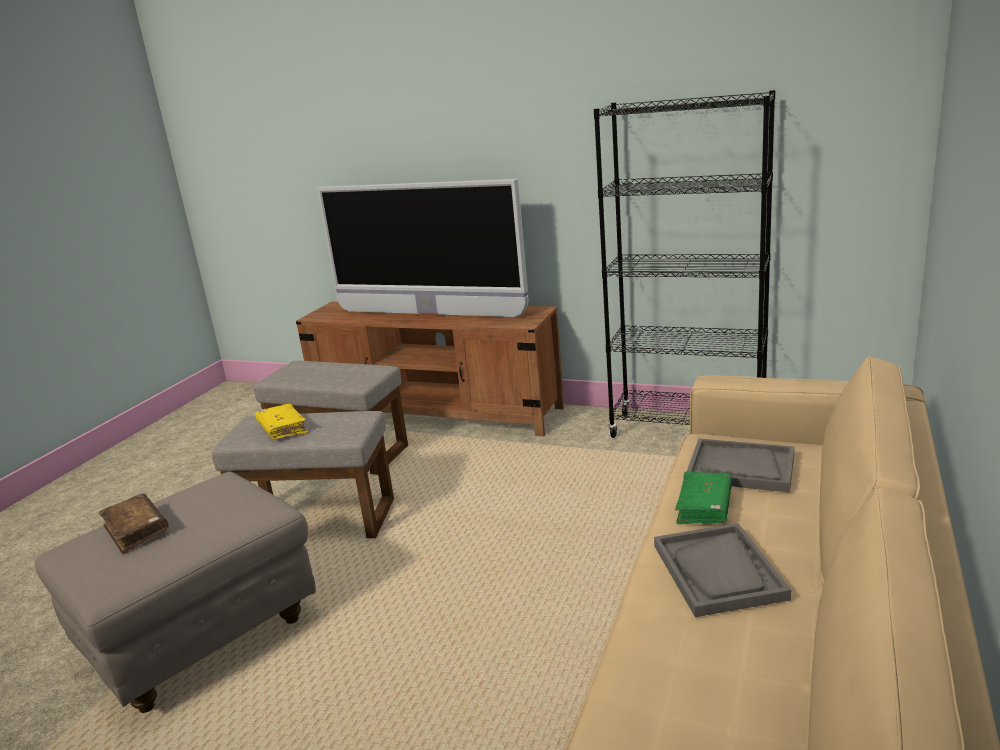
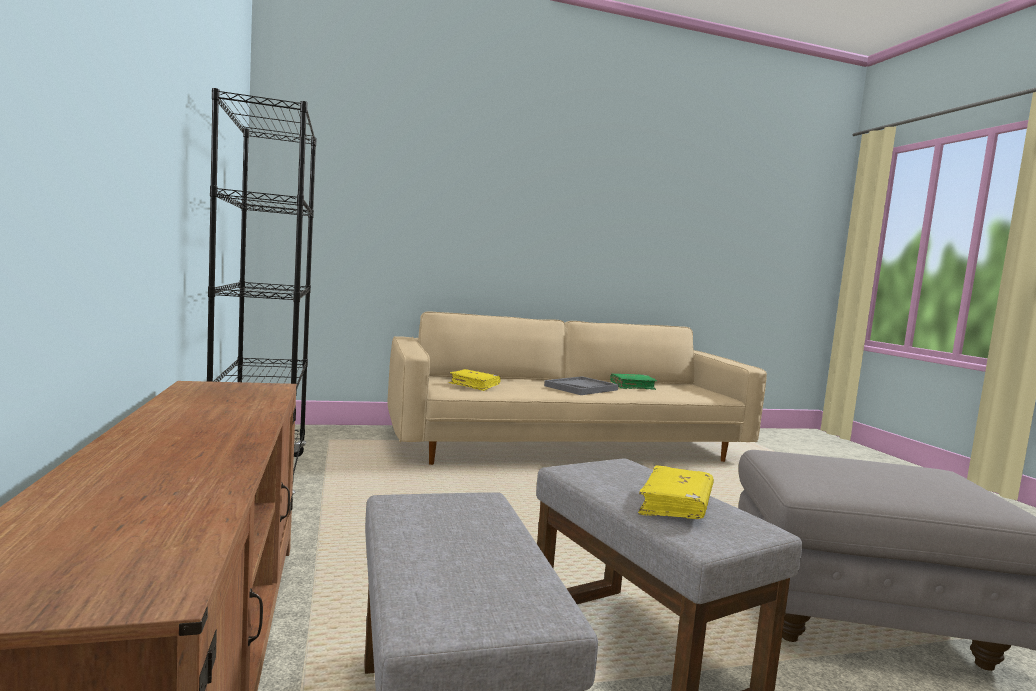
camera: 130 degrees left, 15 degrees down
(136, 530) = (920, 484): brown book -> none
(429, 314) = (193, 437): television -> none
(704, 507) = (529, 389): green book -> green book (632, 386)
(740, 468) = (474, 385): grey tray -> yellow book

